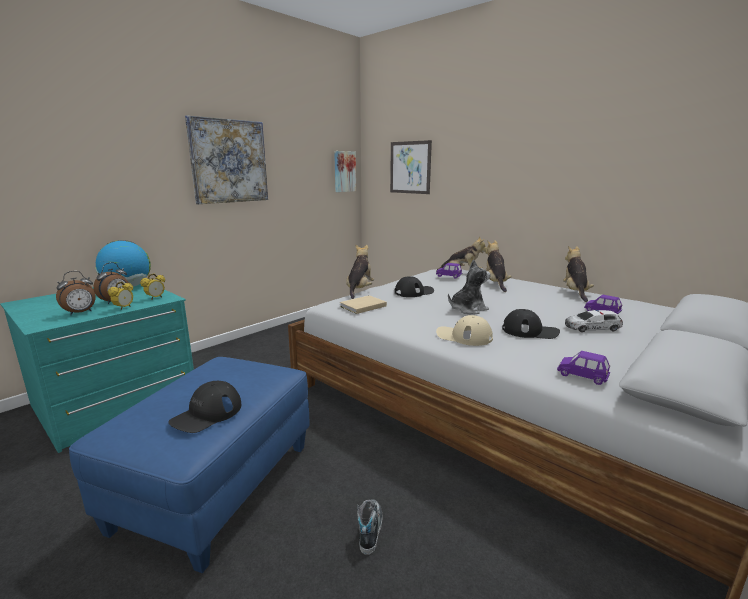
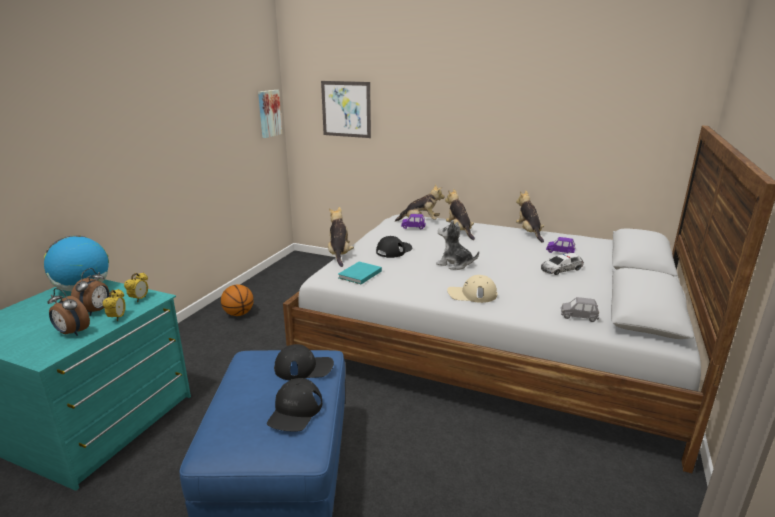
camera: 20 degrees left, 5 degrees up
(81, 313) = (72, 333): alarm clock -> alarm clock turned 90 degrees clockwise
(229, 161) = (158, 120): picture -> none
(282, 340) = (238, 314): none -> basketball
(362, 306) = (359, 275): beige book -> turquoise book
(369, 528) = (438, 473): shoe -> none
(467, 309) = (454, 264): plush toy -> plush toy turned 105 degrees counterclockwise
(530, 331) = (518, 280): black cap -> black cap (304, 367)
(582, 376) = (578, 316): purple toy car -> grey toy car

